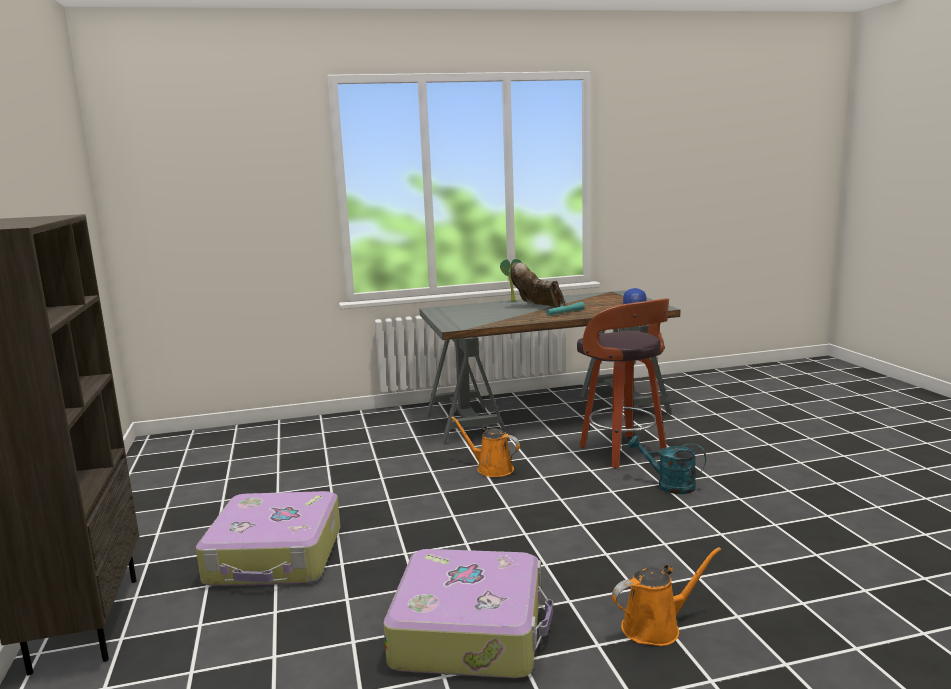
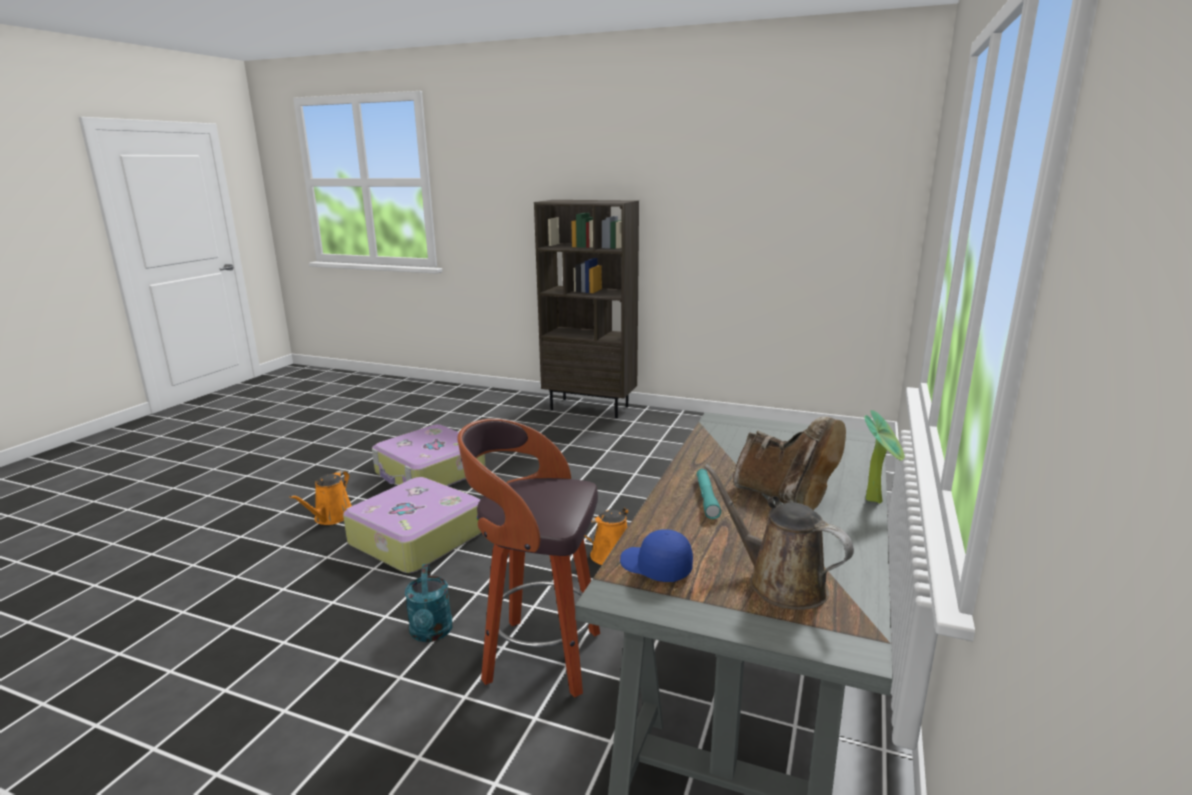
camera: 125 degrees right, 5 degrees up
(276, 557) = (589, 447): suitcase -> suitcase (415, 538)
(538, 307) = (784, 497): brown boot -> brown boot turned 60 degrees clockwise
(607, 299) = (780, 583): none -> brown watering can
(669, 485) = (431, 633): turquoise watering can -> turquoise watering can turned 105 degrees clockwise

